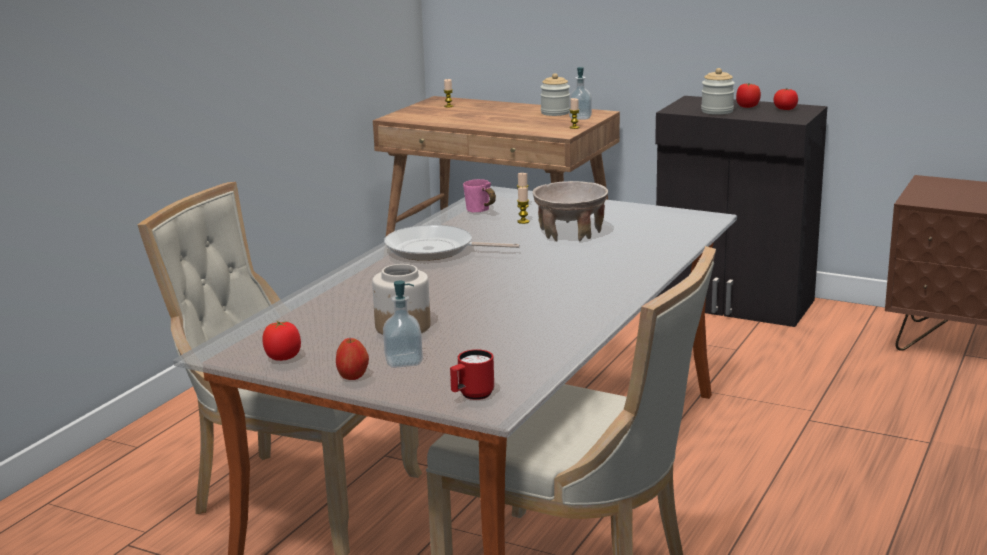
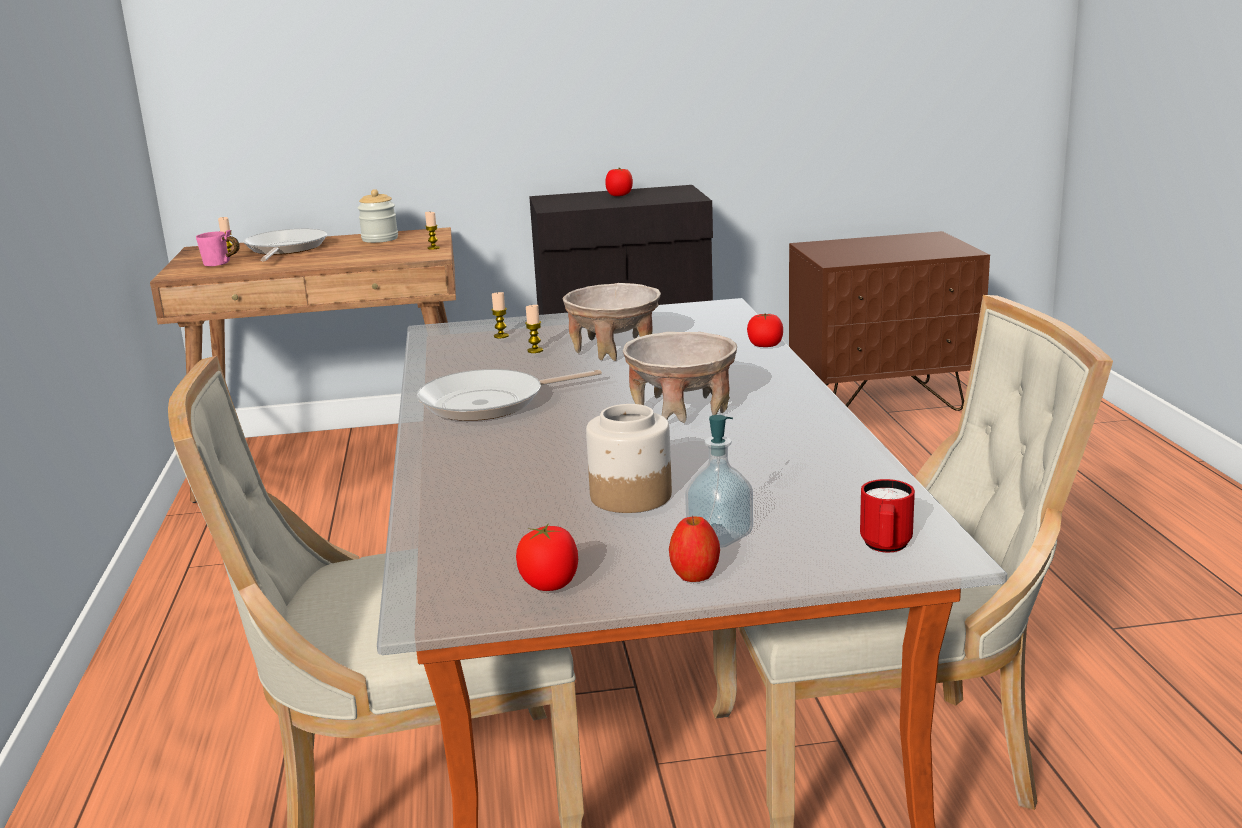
camera: 35 degrees left, 0 degrees up
(478, 212) = (461, 353): pink mug -> pink mug (219, 266)
(485, 110) = (285, 249): none -> frying pan
(529, 284) = (681, 410): none -> beige bowl
(580, 117) = (420, 238): soap dispenser -> none
(717, 111) = (598, 203): jar -> none
(785, 109) = (661, 192): tomato -> tomato (765, 346)

